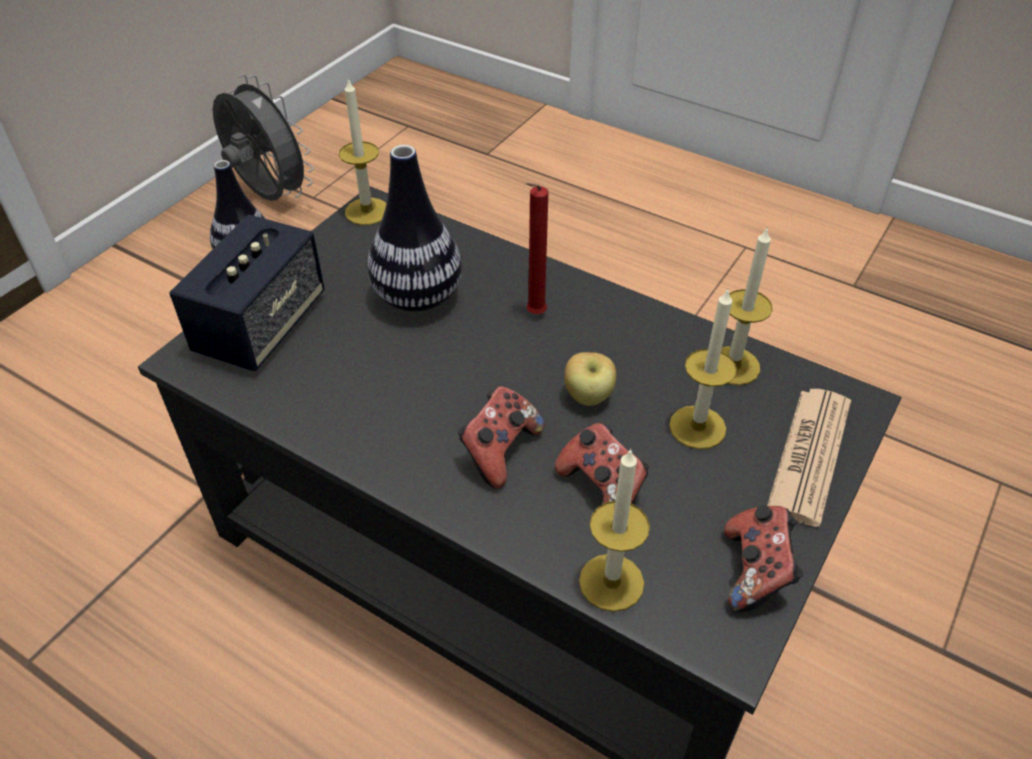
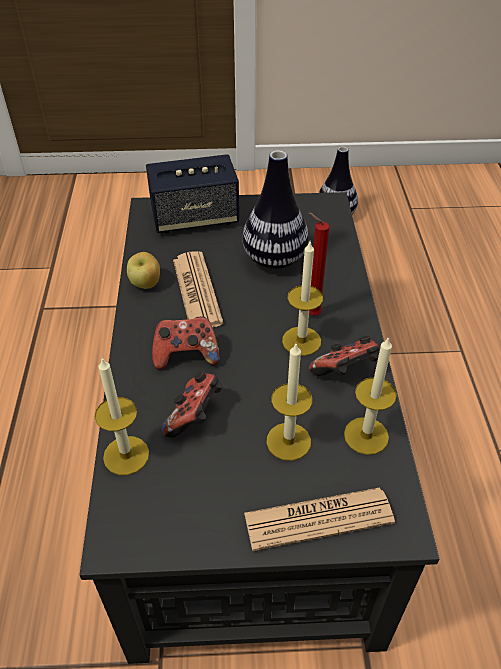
camera: 55 degrees right, 0 degrees up
(269, 196) = (389, 193): grey fan -> none
(367, 211) = (322, 203): candle -> candle (301, 341)
(399, 389) = (197, 291): none -> newspaper
(588, 397) = (265, 374): apple -> apple (146, 284)
(756, 572) = (187, 529): game controller -> game controller (345, 372)

